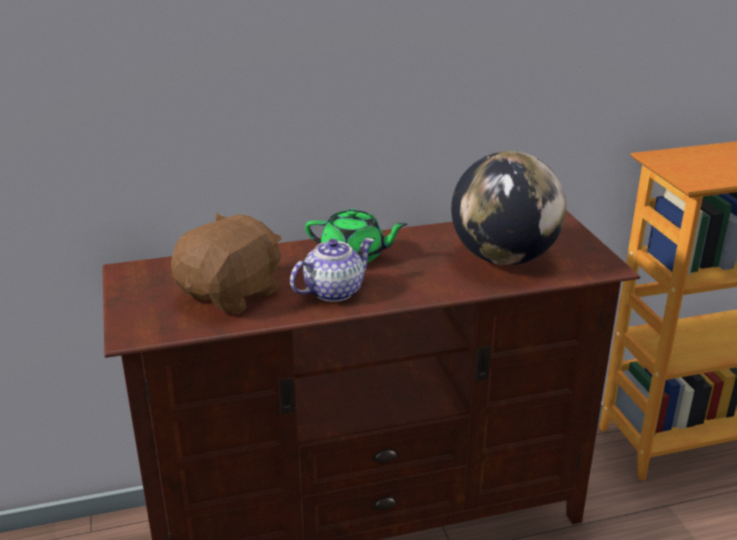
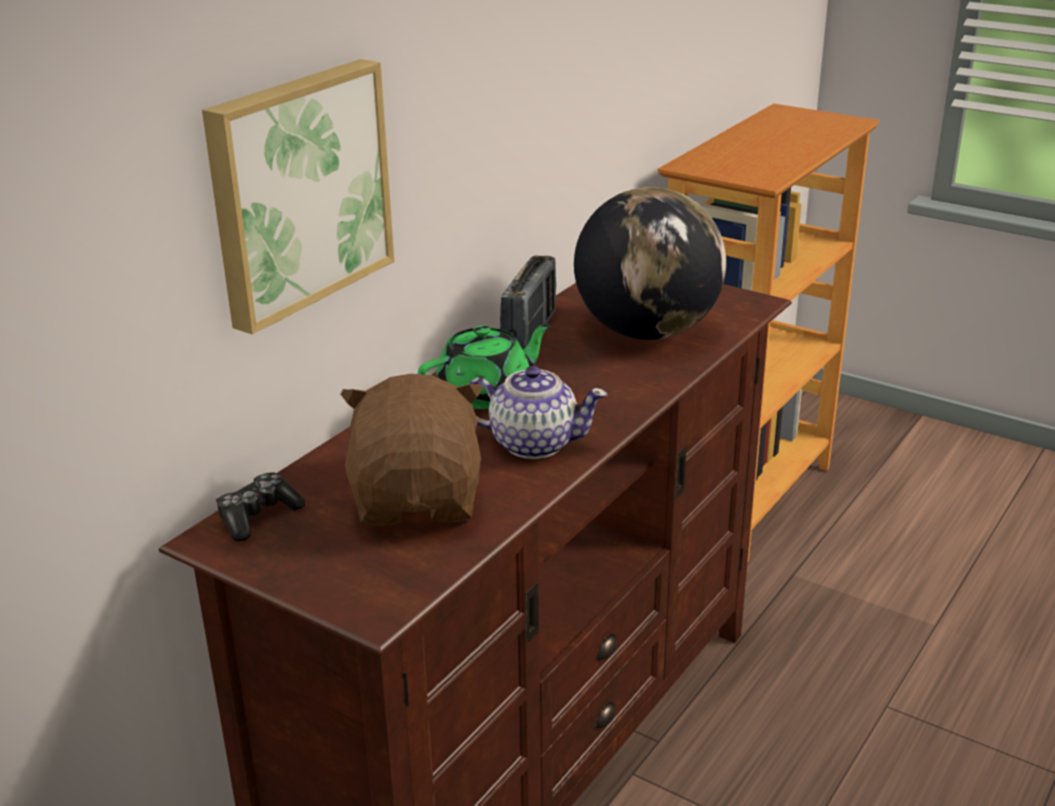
camera: 40 degrees left, 0 degrees up
(156, 269) = (258, 517): none -> game controller
(240, 88) = (297, 190): none -> picture
(332, 291) = (533, 443): teapot -> teapot turned 90 degrees clockwise
(432, 233) = (529, 334): none -> radio

